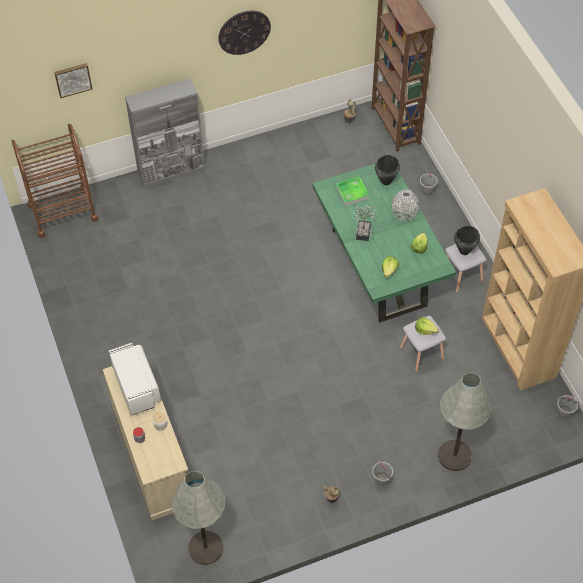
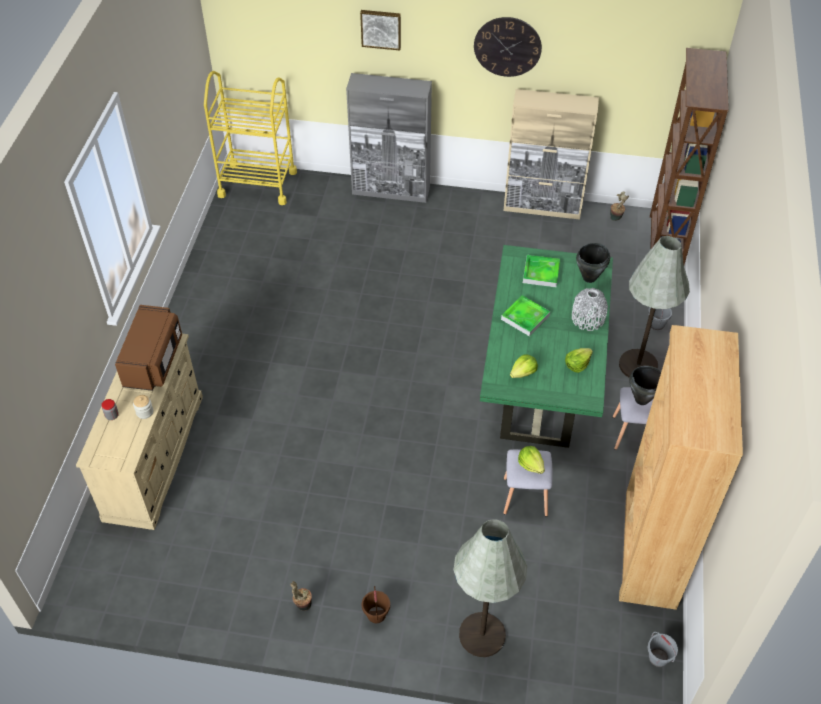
camera: 30 degrees right, 5 degrees down
(63, 212) = (257, 183): brown cart -> yellow cart
(73, 79) = (295, 25): picture -> picture (381, 29)
(136, 386) = (154, 361): white microwave -> brown microwave
(205, 548) = (130, 582): grey floor lamp -> grey floor lamp (638, 365)
(292, 134) = (543, 207): none -> beige cabinet
(364, 230) = (525, 317): potted plant -> tray
(381, 479) = (376, 614): grey bucket -> brown bucket

